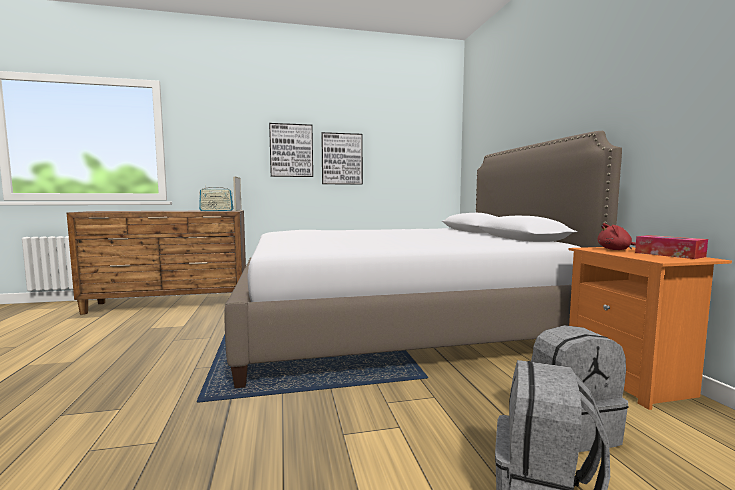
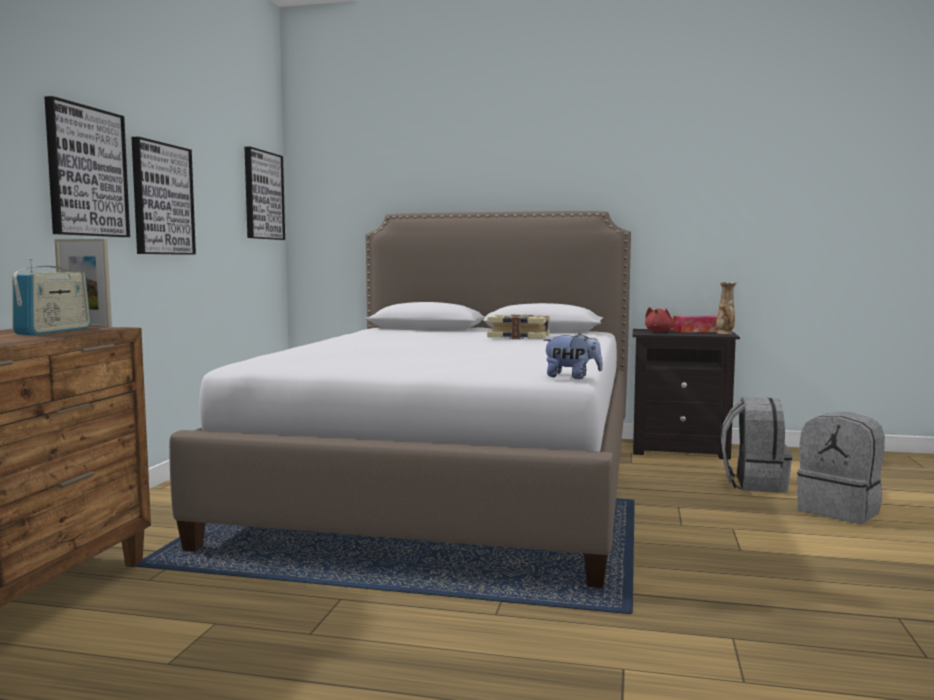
camera: 65 degrees left, 0 degrees up
(267, 251) = (572, 377): none -> plush toy
(434, 151) = (263, 195): none -> picture
(461, 238) = (519, 337): none -> book
(631, 380) = (680, 449): orange nightstand -> black nightstand
(679, 259) = (725, 333): none -> vase

